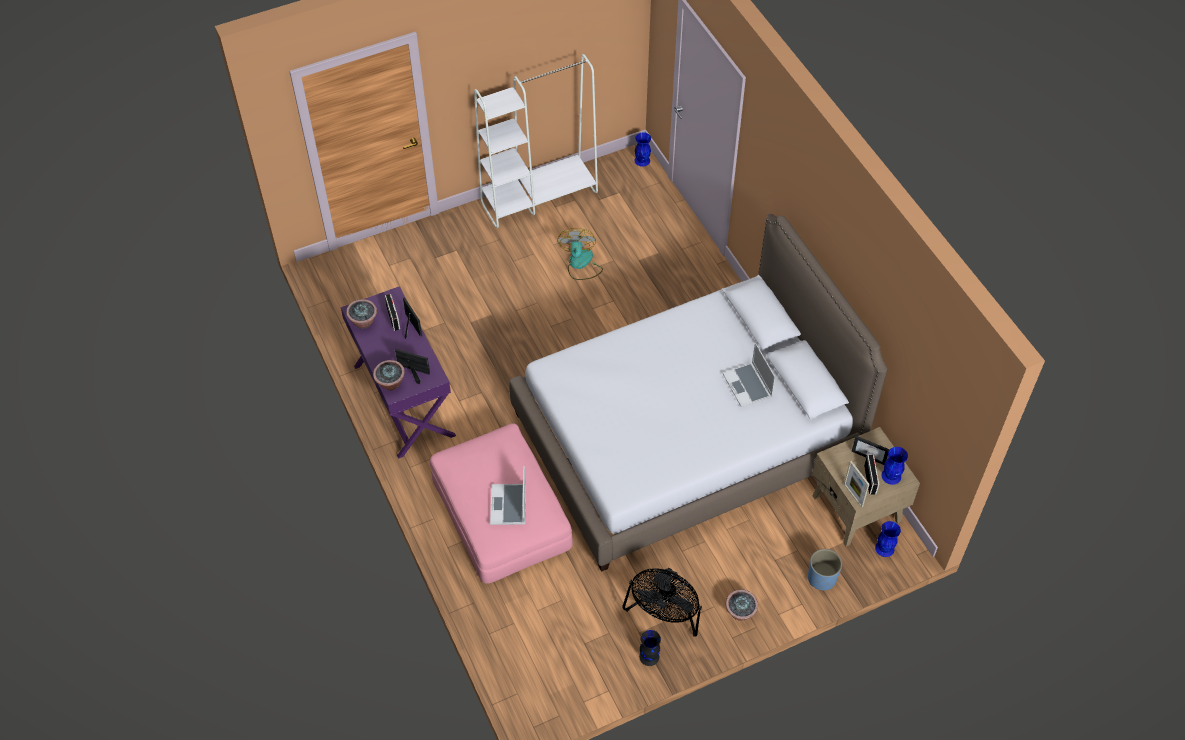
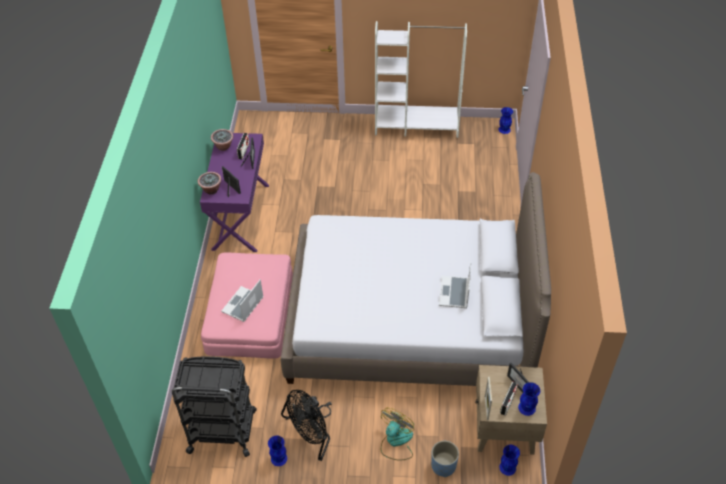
camera: 30 degrees right, 5 degrees down
(566, 658) = (222, 430): none -> black cart
(580, 264) = (415, 178): fan -> fan (396, 442)
(649, 656) = (279, 458): black vase -> blue vase
(740, 613) = (365, 460): potted plant -> none

